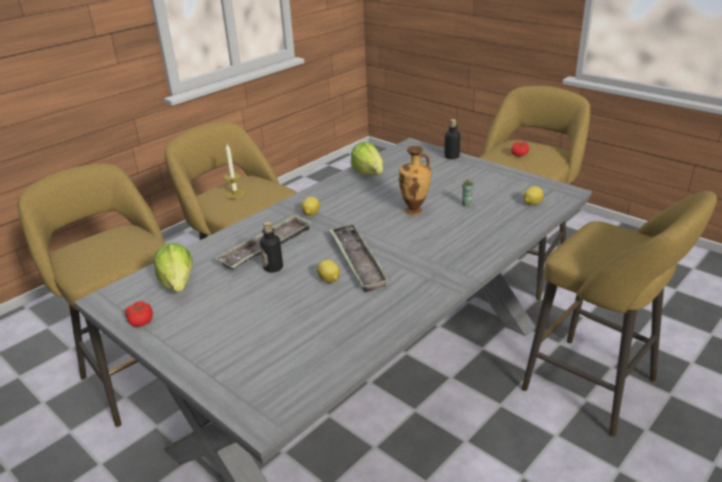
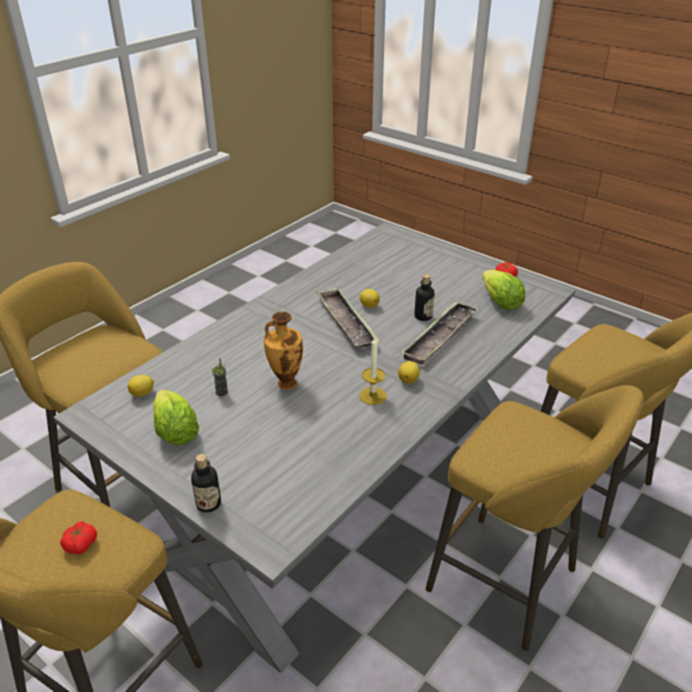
camera: 175 degrees right, 5 degrees up
(235, 194) = (534, 441): candle -> candle (373, 396)
(368, 173) = (346, 459): lettuce -> lettuce (175, 432)

